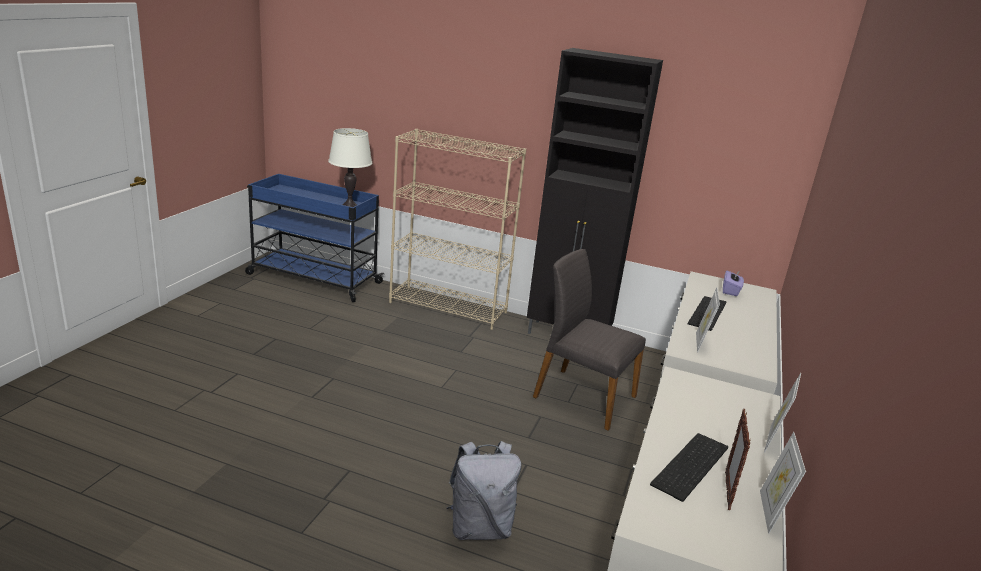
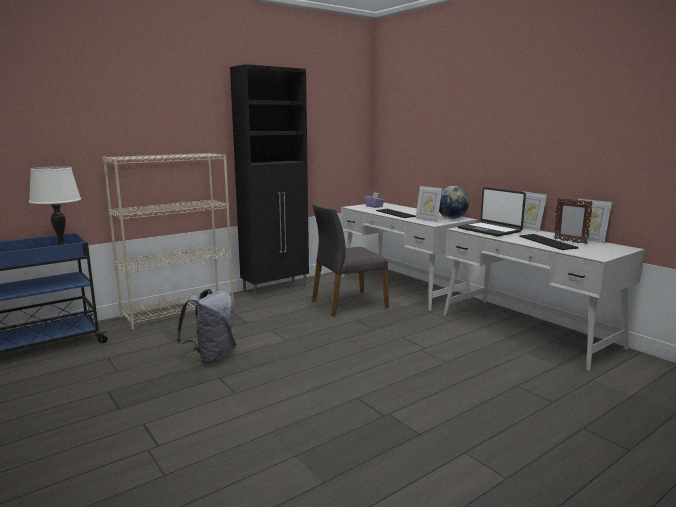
camera: 55 degrees left, 10 degrees down
(480, 527) = (454, 366): grey backpack -> grey backpack (211, 356)
(707, 403) = (489, 230): none -> laptop
(745, 360) = (452, 218): none -> globe

